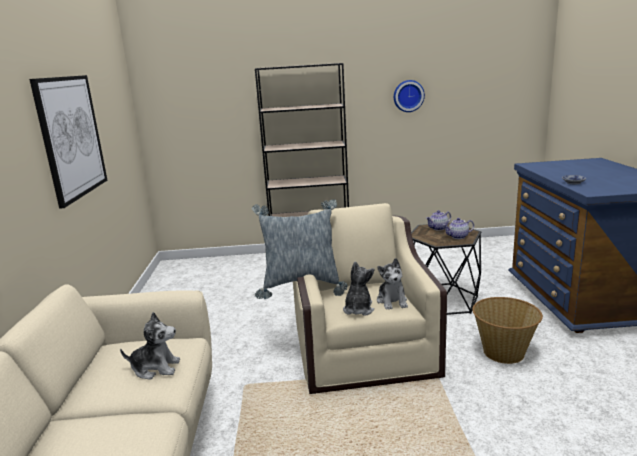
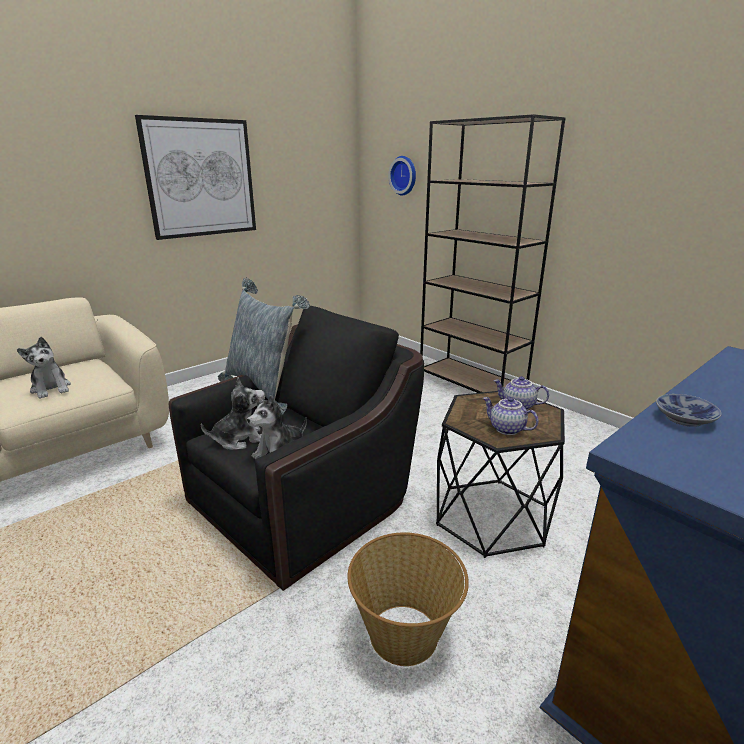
camera: 50 degrees right, 5 degrees up
(363, 346) = (308, 497): beige armchair -> black armchair
(408, 96) = (671, 182): wall clock -> wall clock (404, 175)

